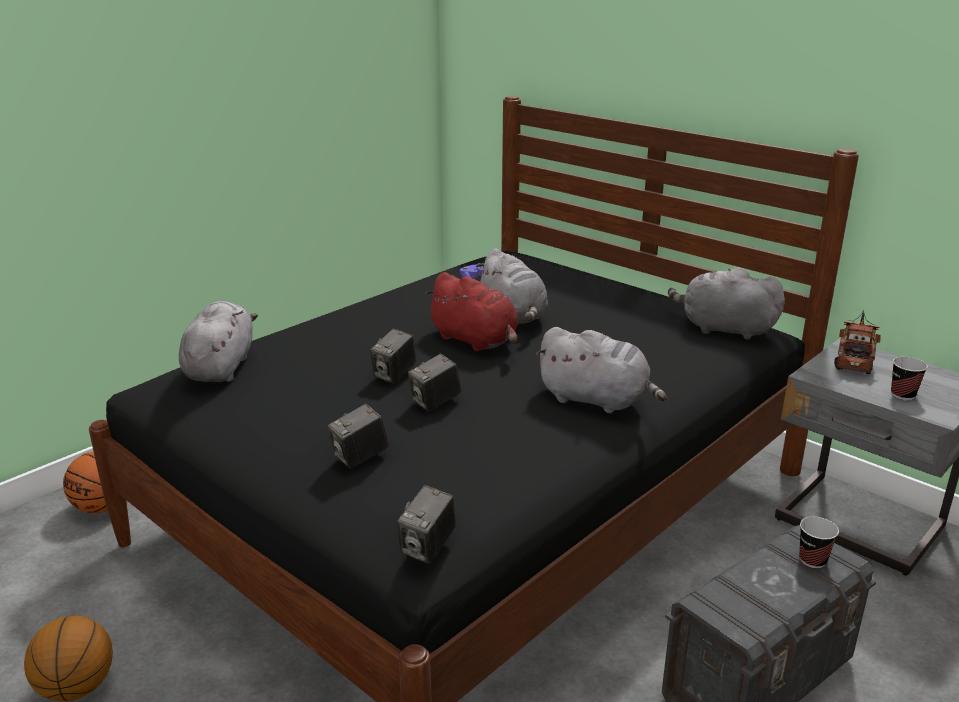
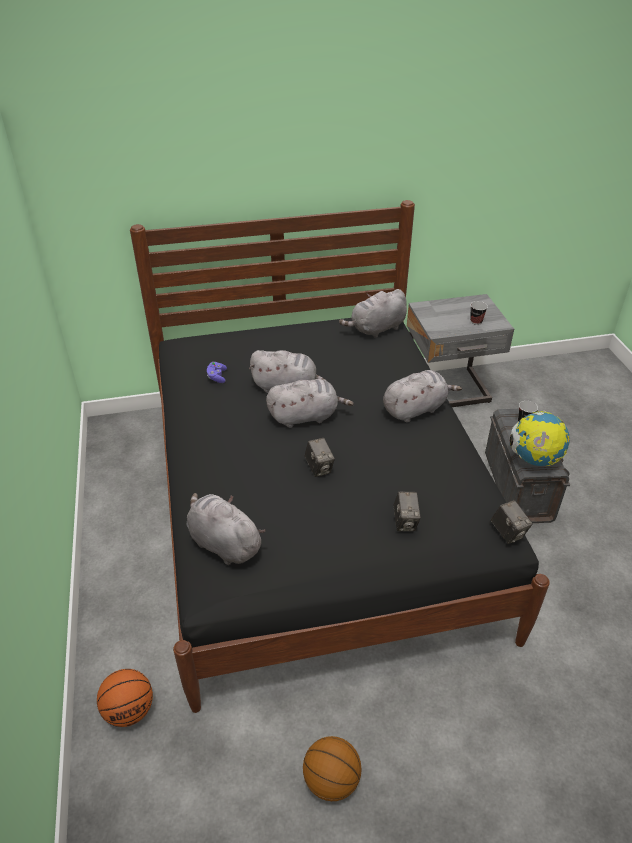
camera: 55 degrees left, 15 degrees up
(435, 402) = (369, 466): camera -> none
(476, 341) = (306, 416): red plush toy -> grey plush toy
(736, 599) = (534, 459): none -> globe
(855, 358) = (432, 311): toy truck -> none

